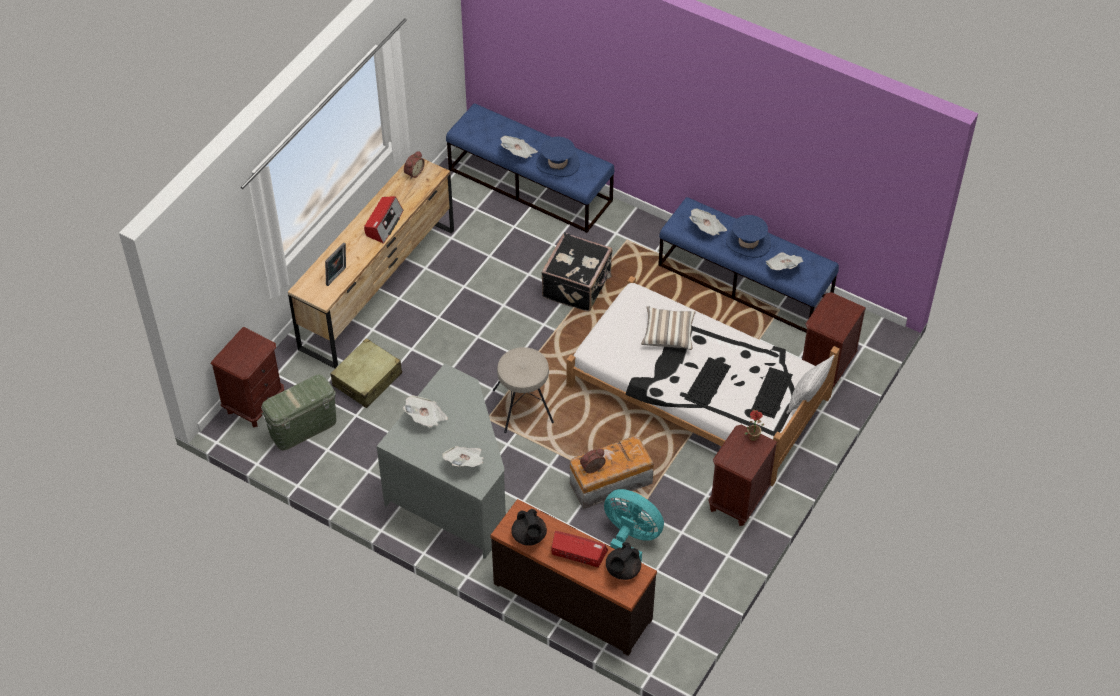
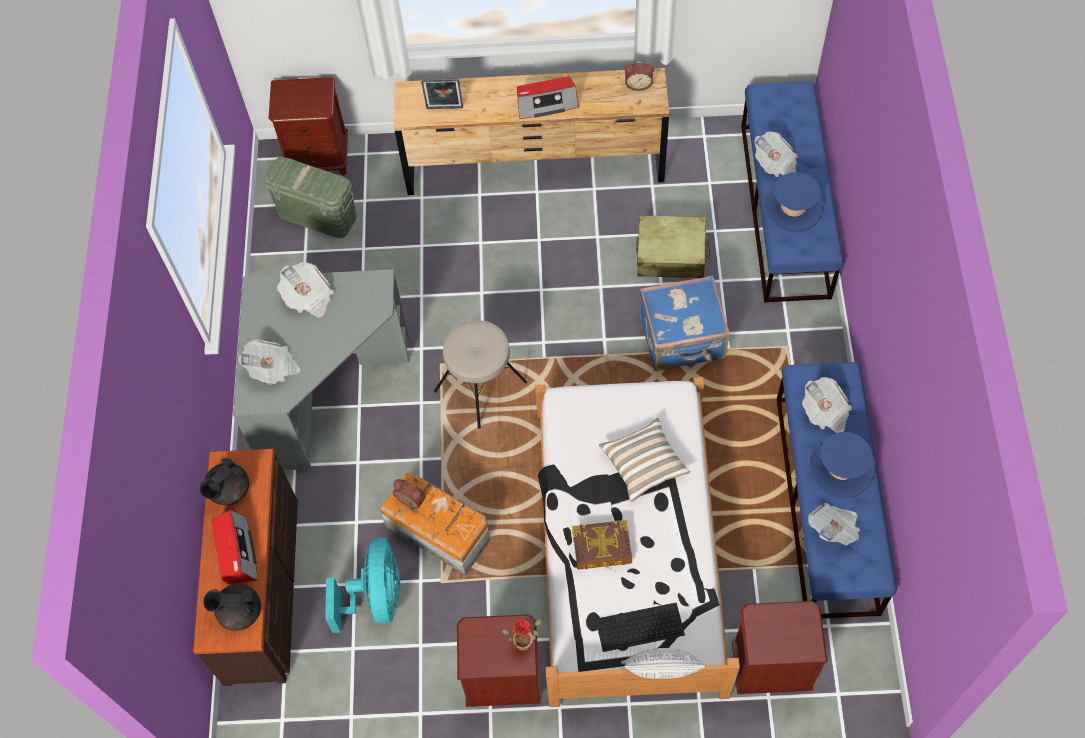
camera: 60 degrees right, 10 degrees up
(367, 380) = (413, 230): beige suitcase -> beige suitcase (671, 254)
(578, 286) = (682, 339): black suitcase -> blue suitcase
(707, 383) = (602, 547): keyboard -> book

